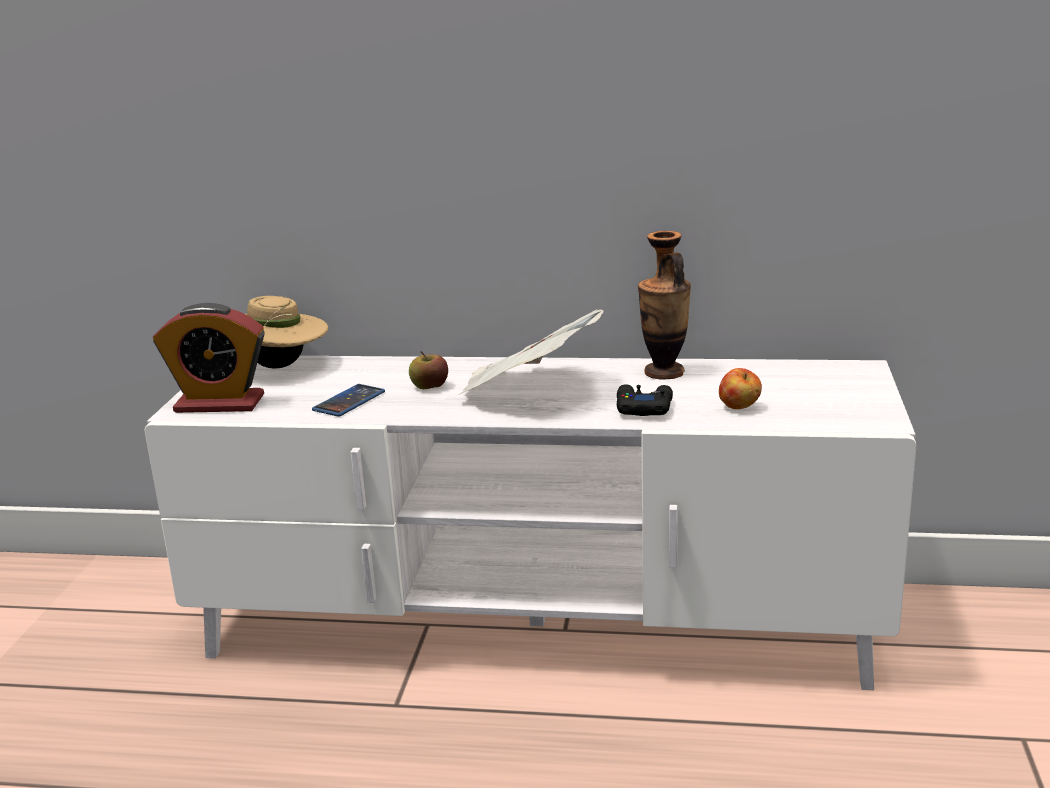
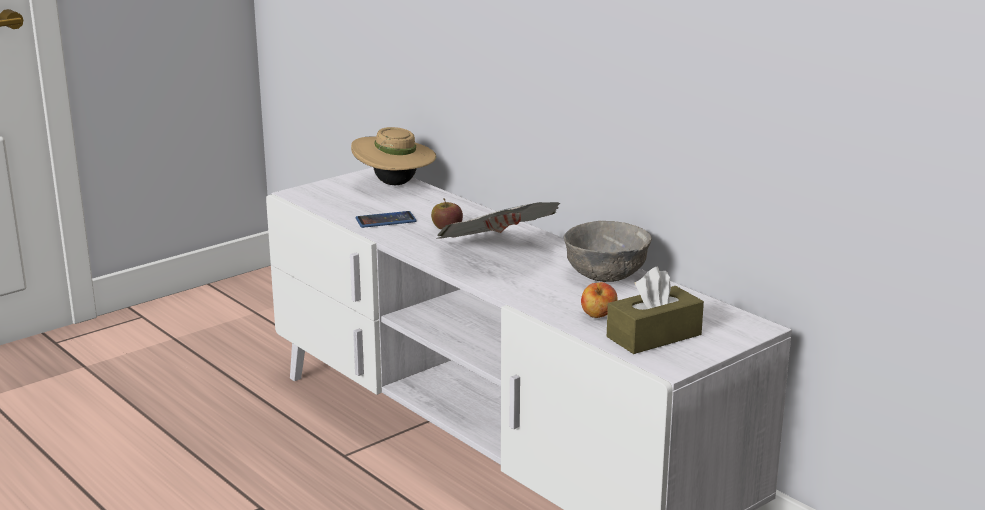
camera: 40 degrees right, 0 degrees up
(219, 404) = (321, 196): alarm clock -> none
(643, 408) = (537, 292): black game controller -> none
(664, 372) = (607, 275): vase -> grey bowl
(815, 404) = (654, 336): none -> brown tissue box

